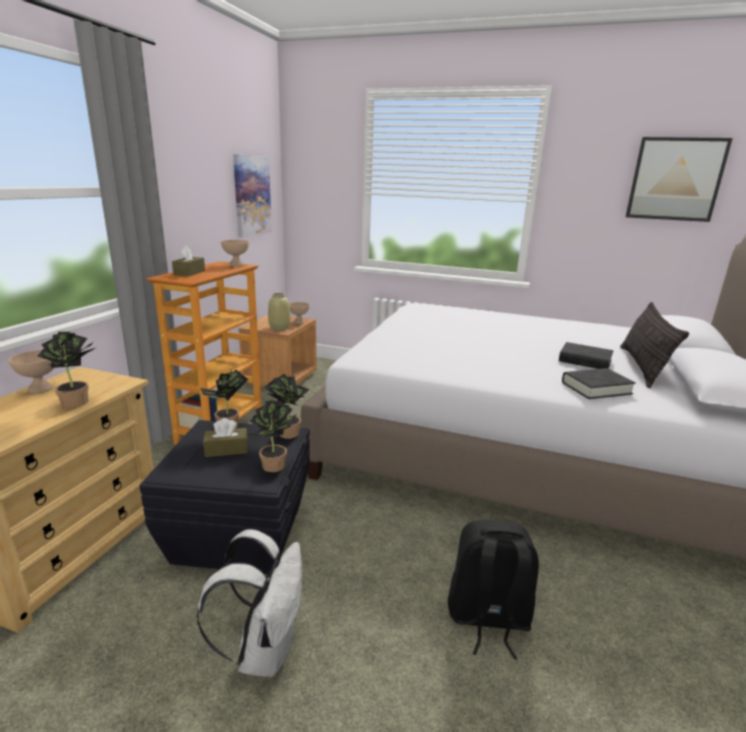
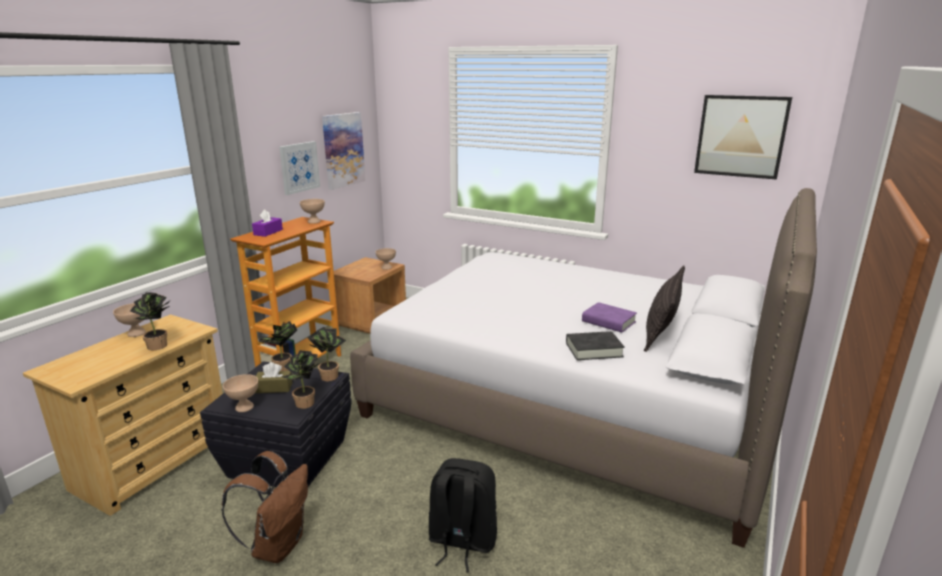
camera: 10 degrees right, 0 degrees up
(189, 273) = (268, 232): brown tissue box -> purple tissue box
(199, 475) = (245, 407): none -> beige bowl
(211, 208) = (299, 167): none -> picture
(264, 649) = (278, 545): white backpack -> brown backpack
(279, 327) = (366, 273): beige vase -> none
(585, 361) = (608, 322): black book -> purple book

